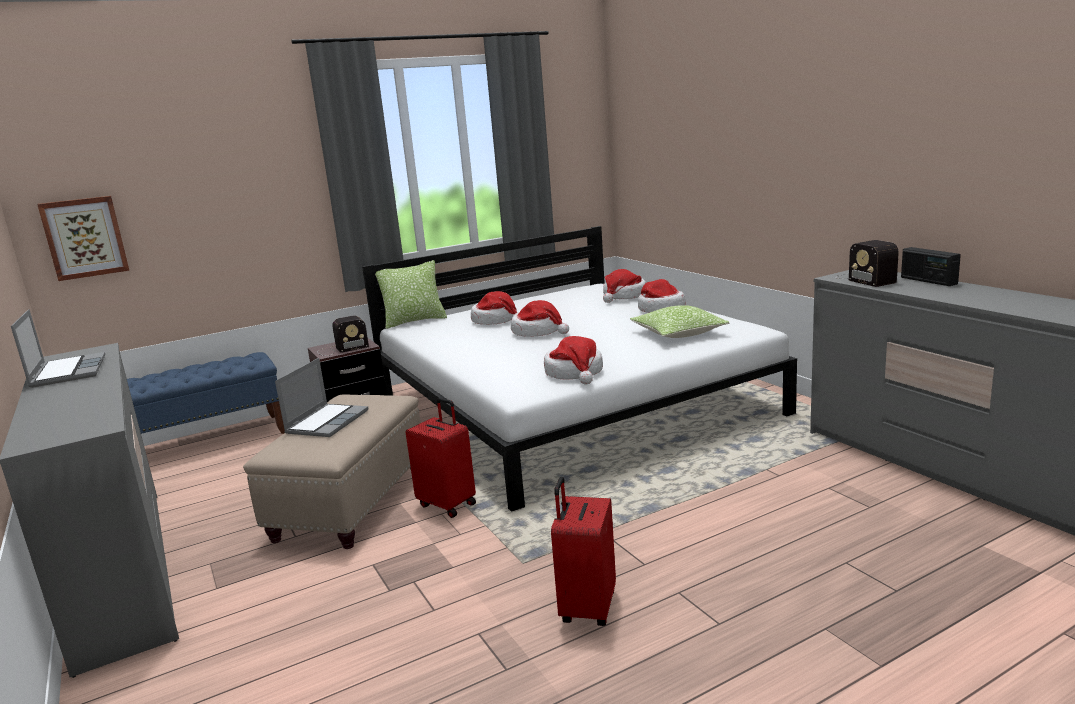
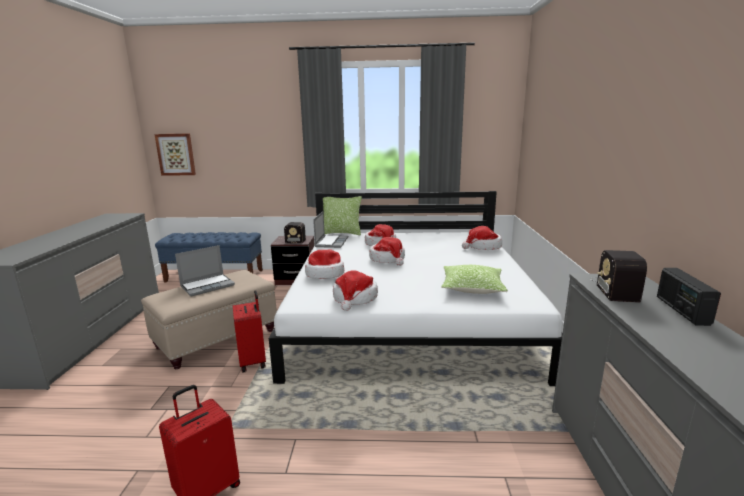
camera: 30 degrees right, 0 degrees up
(67, 372) = (91, 224): laptop -> laptop (331, 242)
(660, 309) = (491, 263): hat -> hat (325, 274)

